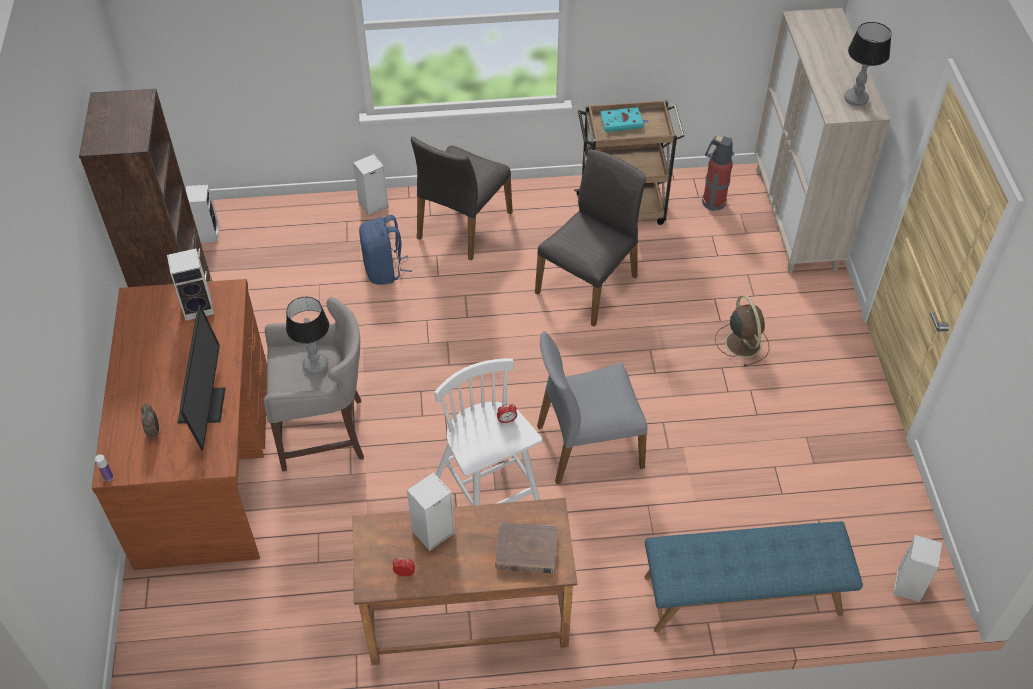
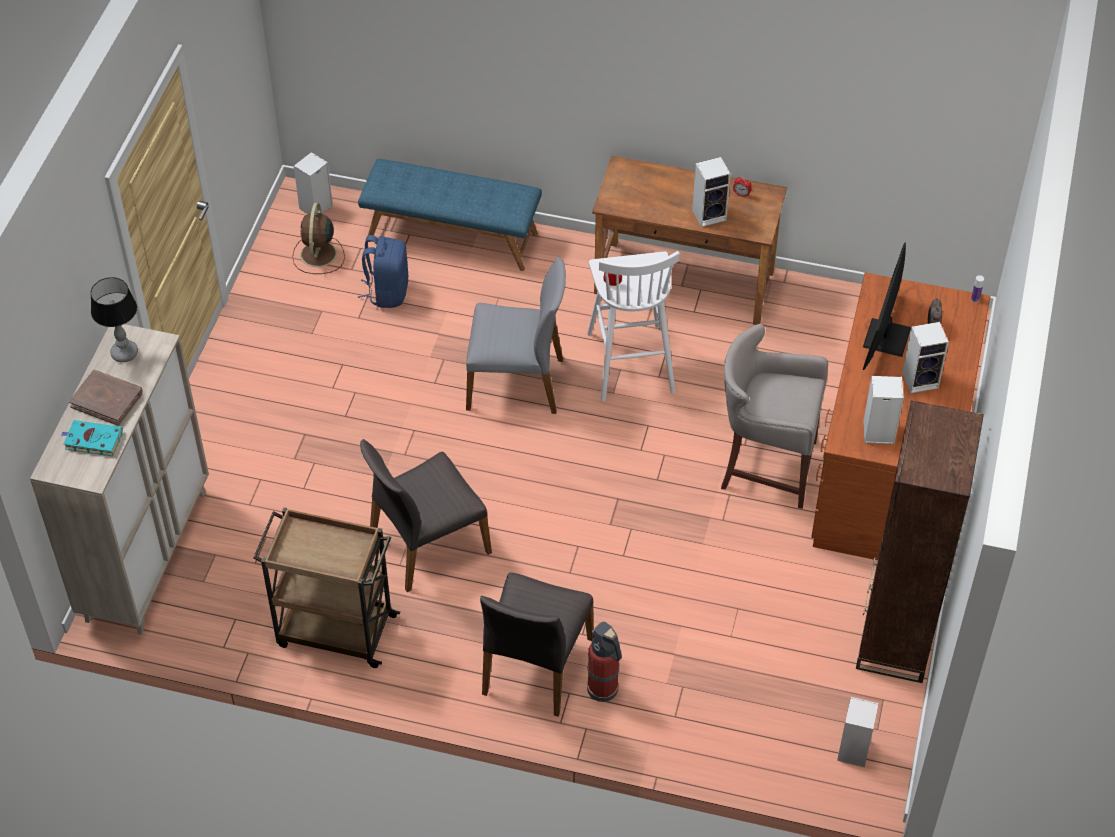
camera: 160 degrees left, 0 degrees up
(315, 365) = (770, 396): table lamp -> none
(372, 205) = (635, 730): speaker -> speaker (921, 380)
(384, 270) = (650, 632): blue backpack -> blue backpack (387, 292)
(462, 225) = (535, 666): grey chair -> grey chair turned 150 degrees clockwise
(526, 550) = (640, 184): brown book -> brown book (107, 399)
(622, 122) = (328, 557): turquoise book -> turquoise book (92, 440)
(712, 202) = (223, 607): fire extinguisher -> fire extinguisher (604, 689)
(742, 342) = (307, 434): brown fan -> brown fan (318, 255)

